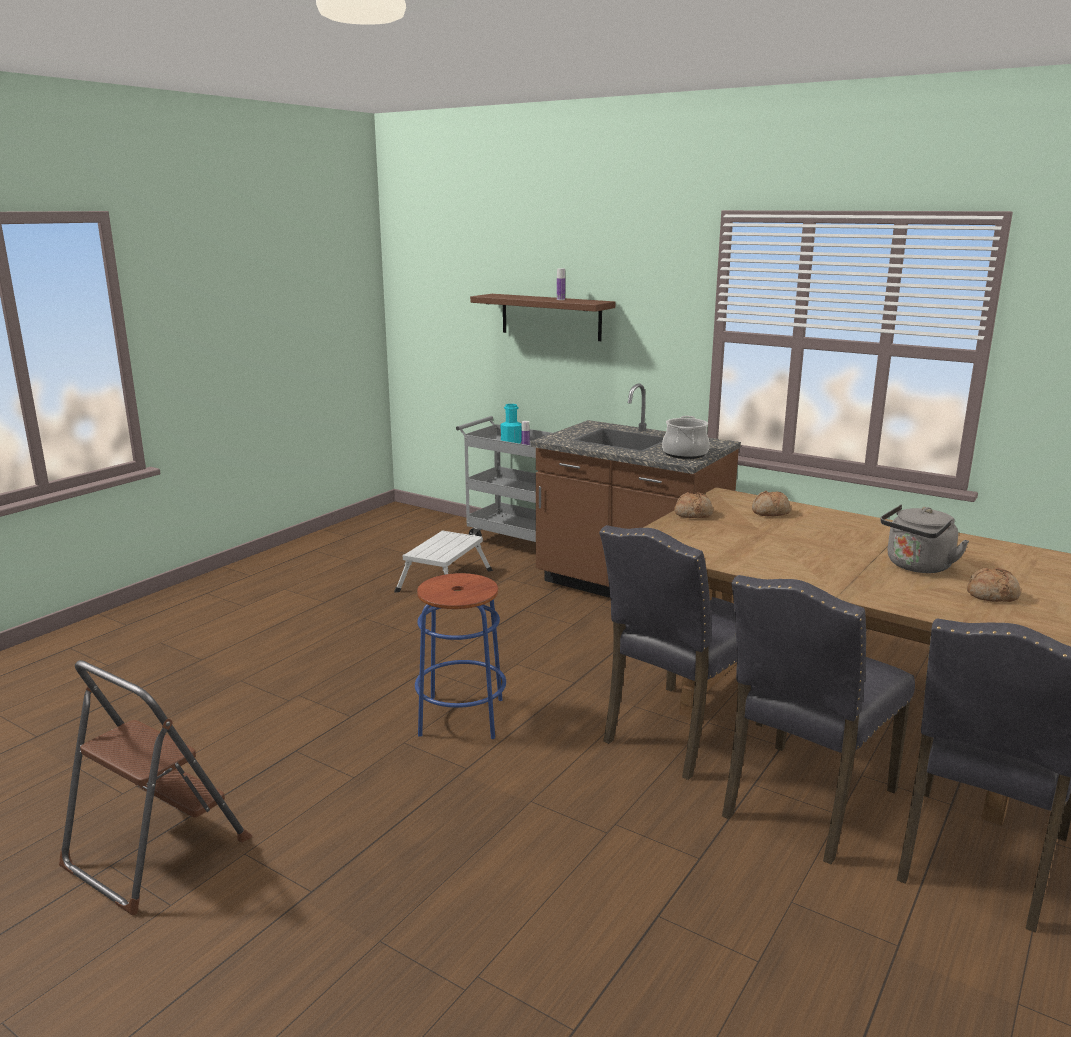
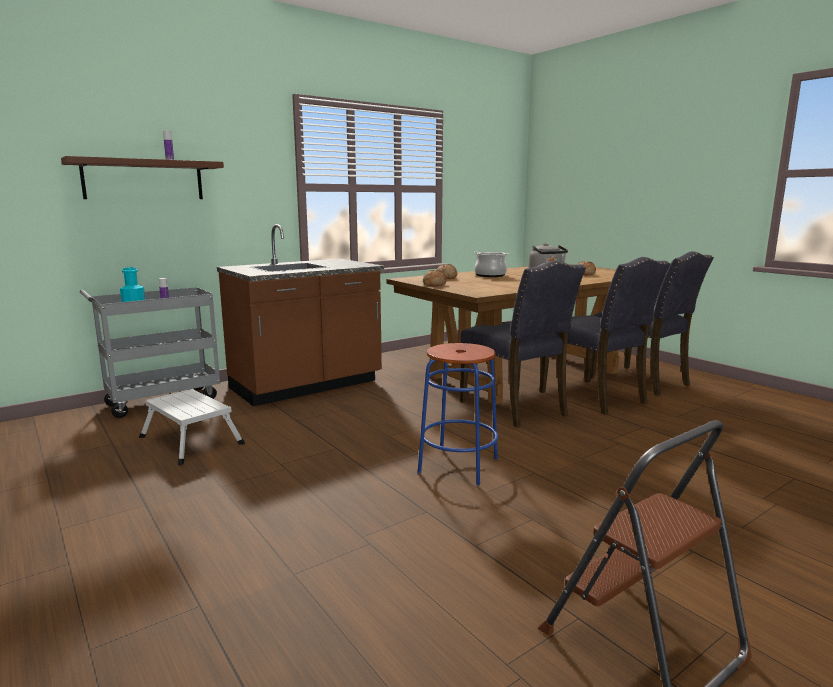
camera: 70 degrees left, 5 degrees down
(685, 454) = (351, 264): cooking pot -> cooking pot (490, 275)

